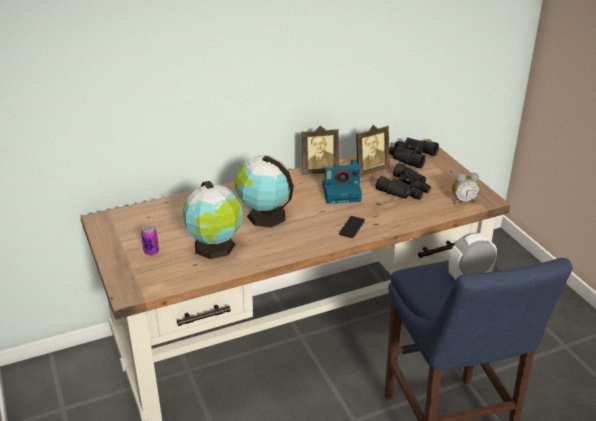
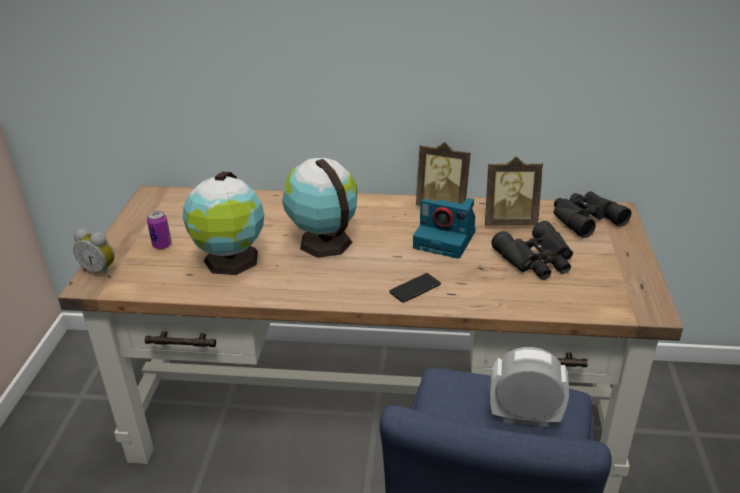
camera: 30 degrees right, 0 degrees up
(463, 201) = (608, 300): alarm clock -> alarm clock (101, 271)

